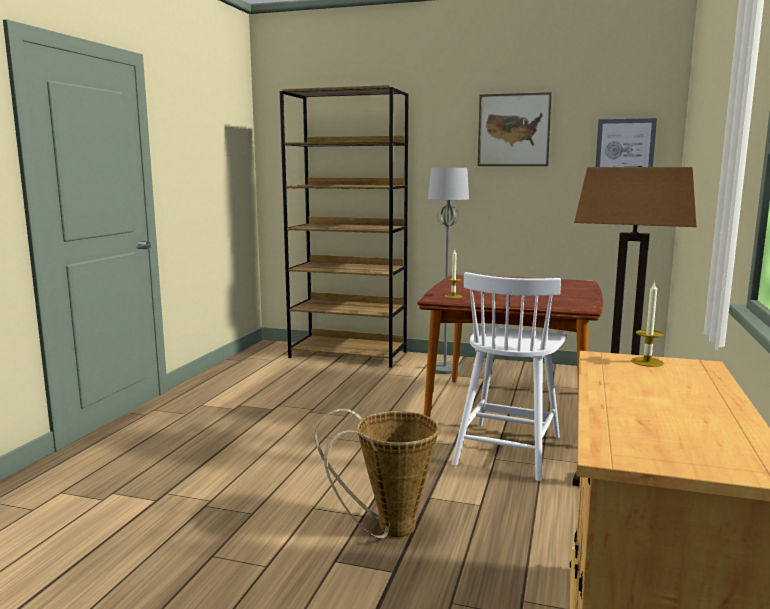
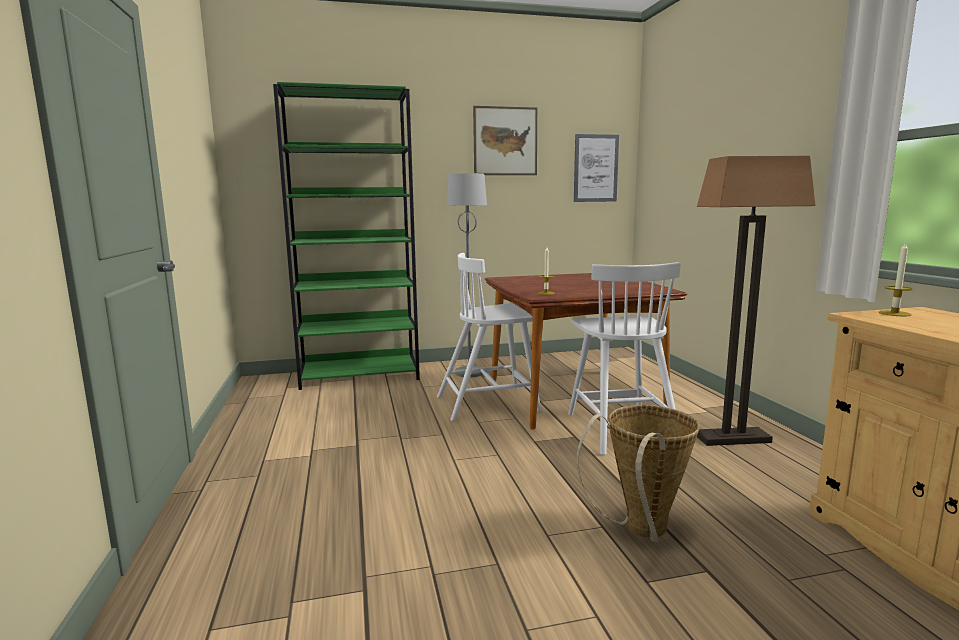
camera: 30 degrees left, 0 degrees up
(349, 355) = (360, 375): brown bookcase -> green bookcase
(421, 399) = (489, 403): none -> white chair

